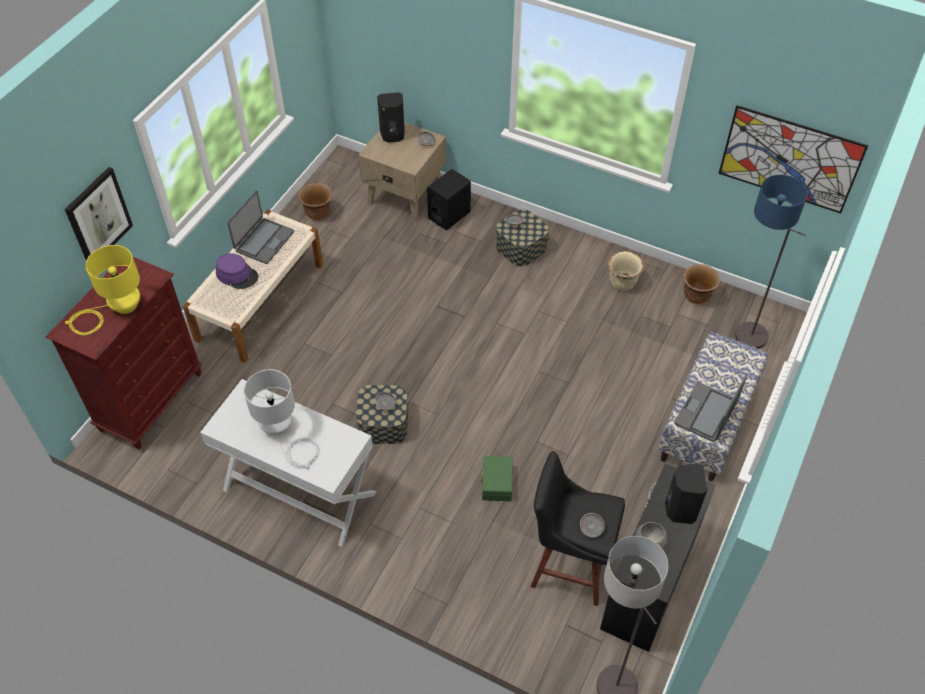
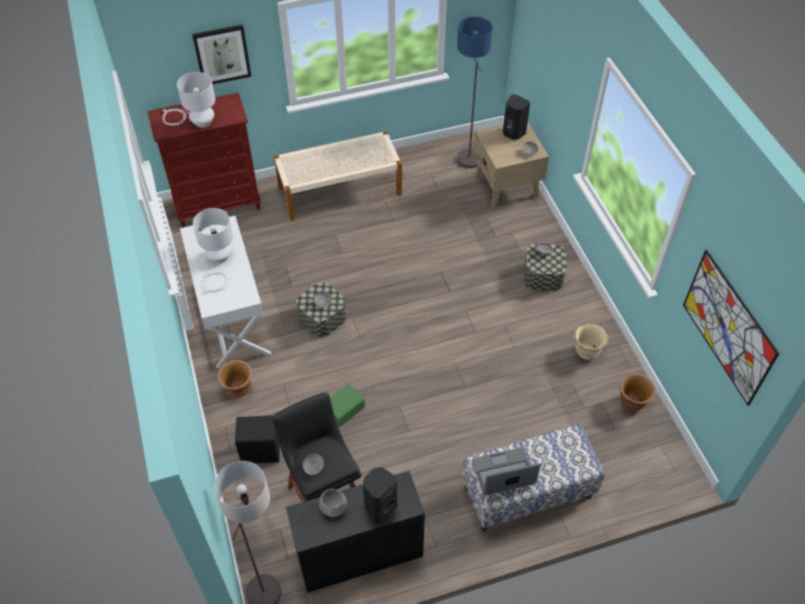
camera: 45 degrees right, 0 degrees up
(110, 312) = (192, 120): yellow table lamp -> white table lamp
(237, 275) = (322, 159): purple hat -> none
(264, 241) = (361, 149): laptop -> none
(318, 214) = (436, 161): brown planter -> brown planter (238, 389)
(449, 215) = (520, 219): black speaker -> black speaker (261, 451)
(741, 332) = (635, 455): blue floor lamp -> blue floor lamp (467, 154)

